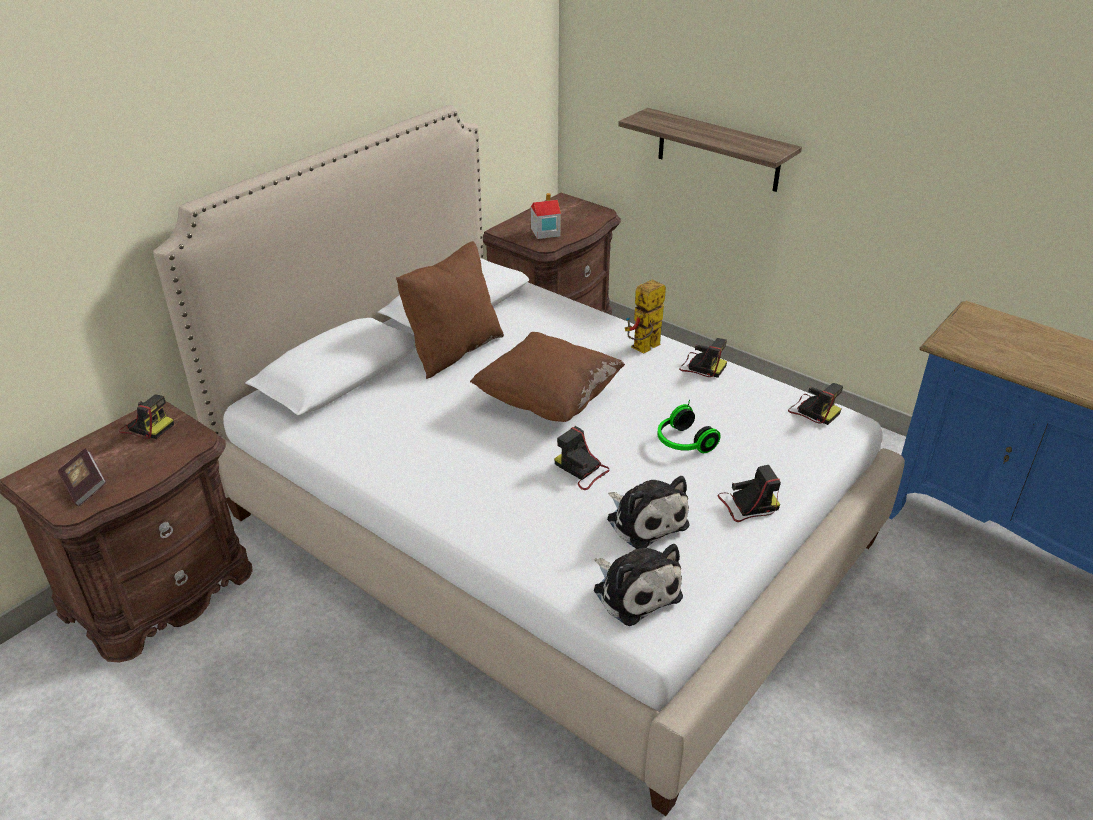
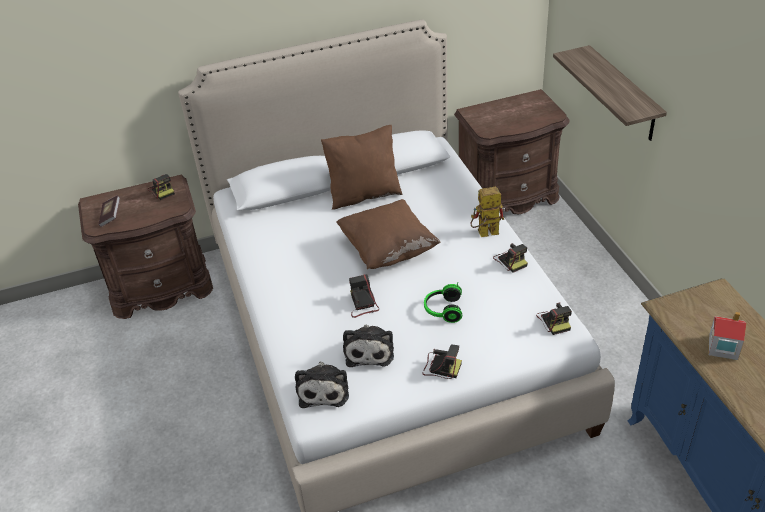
camera: 35 degrees right, 5 degrees up
(545, 232) = (497, 121): toy house -> toy house (722, 347)

